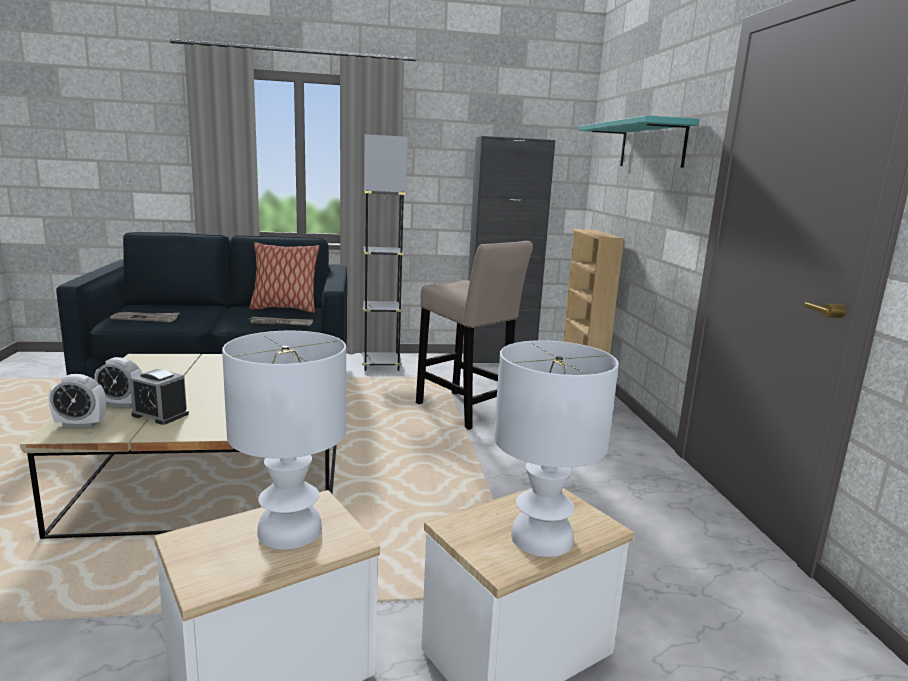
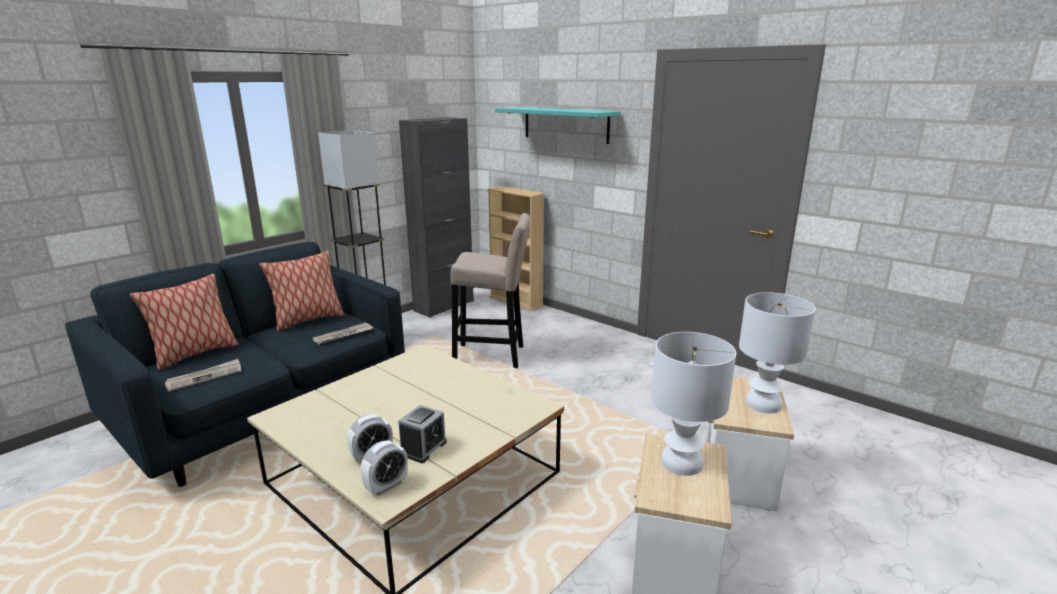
camera: 40 degrees left, 5 degrees up
(160, 414) = (423, 448): alarm clock -> alarm clock turned 45 degrees counterclockwise
(175, 306) = (195, 354): none -> pillow

